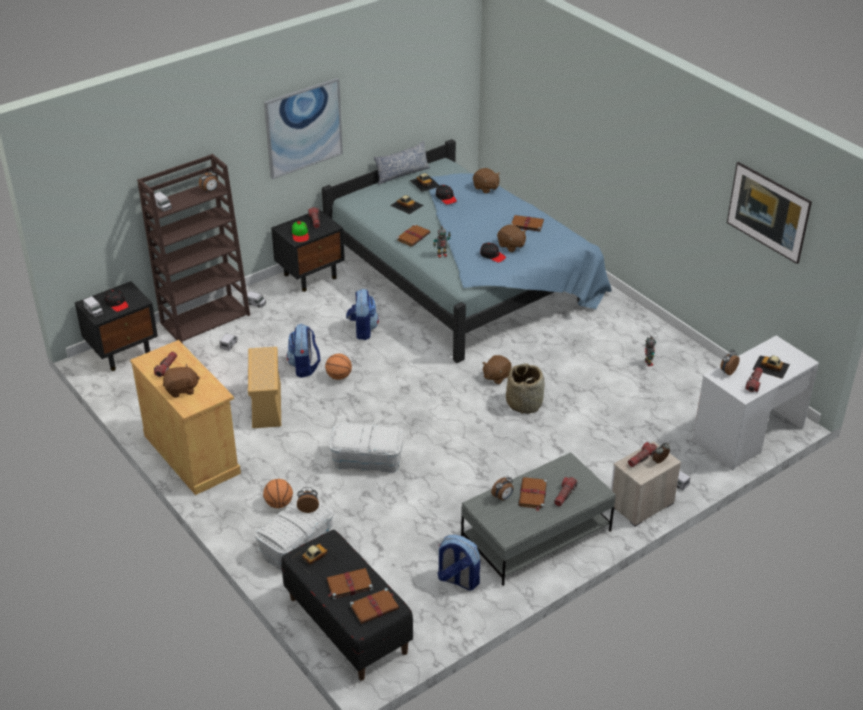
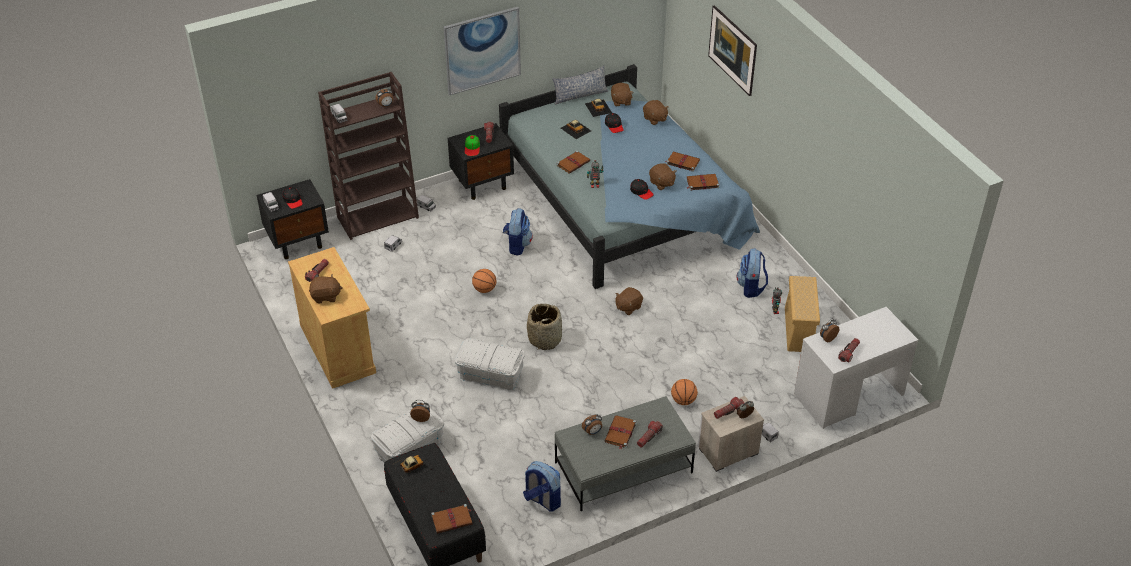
camera: 10 degrees right, 5 degrees up
(266, 406) = (413, 310): beige storage box -> beige storage box (799, 330)
(279, 504) = (403, 406): basketball -> basketball (683, 400)
(304, 367) = (456, 276): backpack -> backpack (751, 287)
(348, 585) = (435, 496): brown book -> brown book (702, 183)
(446, 175) = (620, 101): none -> brown plush toy
(524, 403) = (647, 337): basket -> basket (545, 338)
(765, 227) = (885, 205): picture -> picture (731, 62)
(771, 367) = (870, 338): toy car -> none

